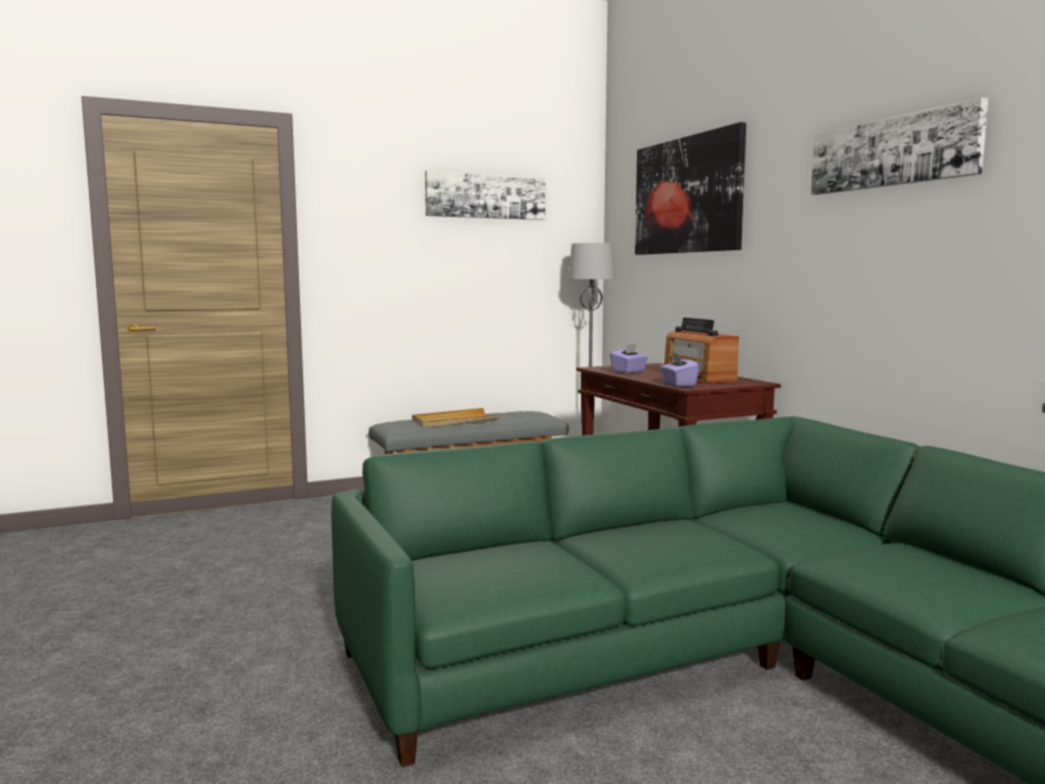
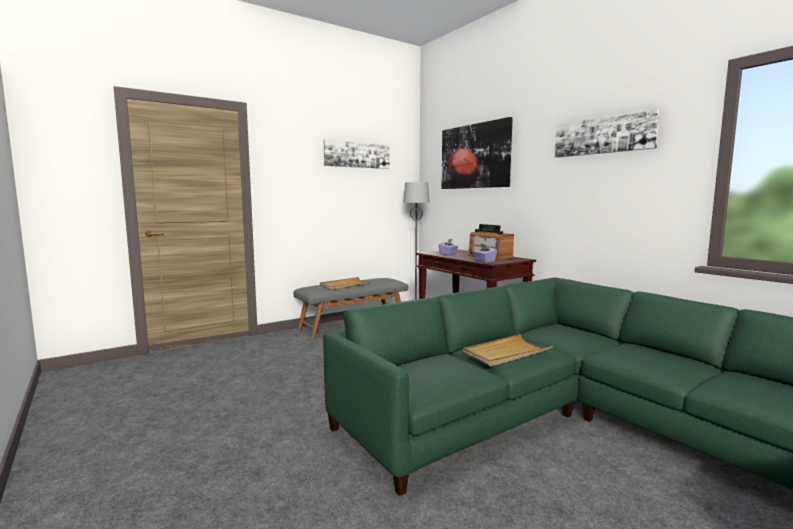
camera: 10 degrees left, 0 degrees up
(647, 545) = (506, 353): none -> beige tray

